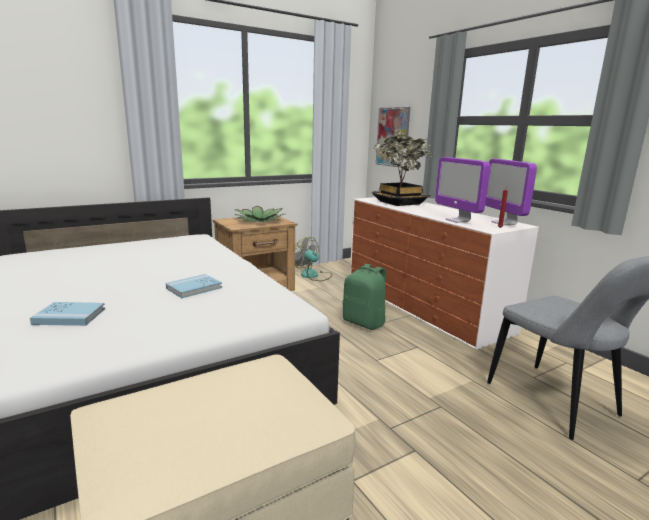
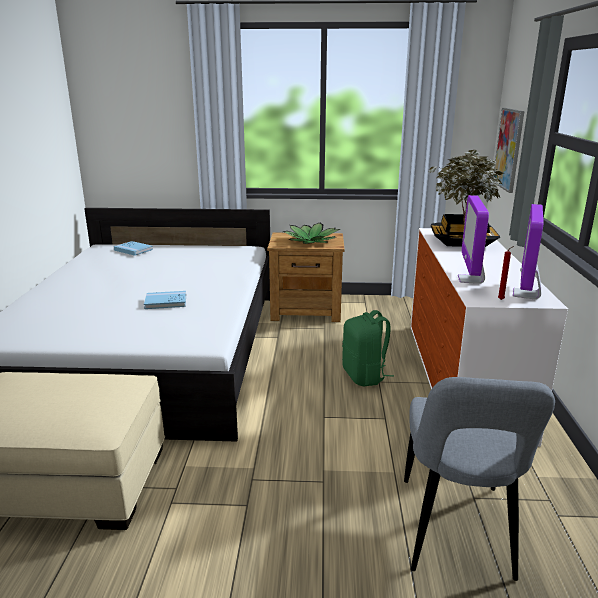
camera: 35 degrees right, 5 degrees up
(69, 316) = (62, 306): blue book -> blue book (133, 250)
(313, 275) = (381, 310): fan -> none

